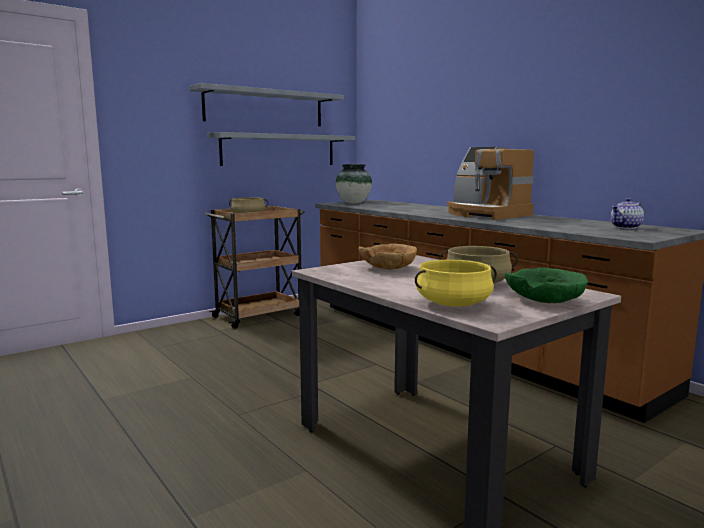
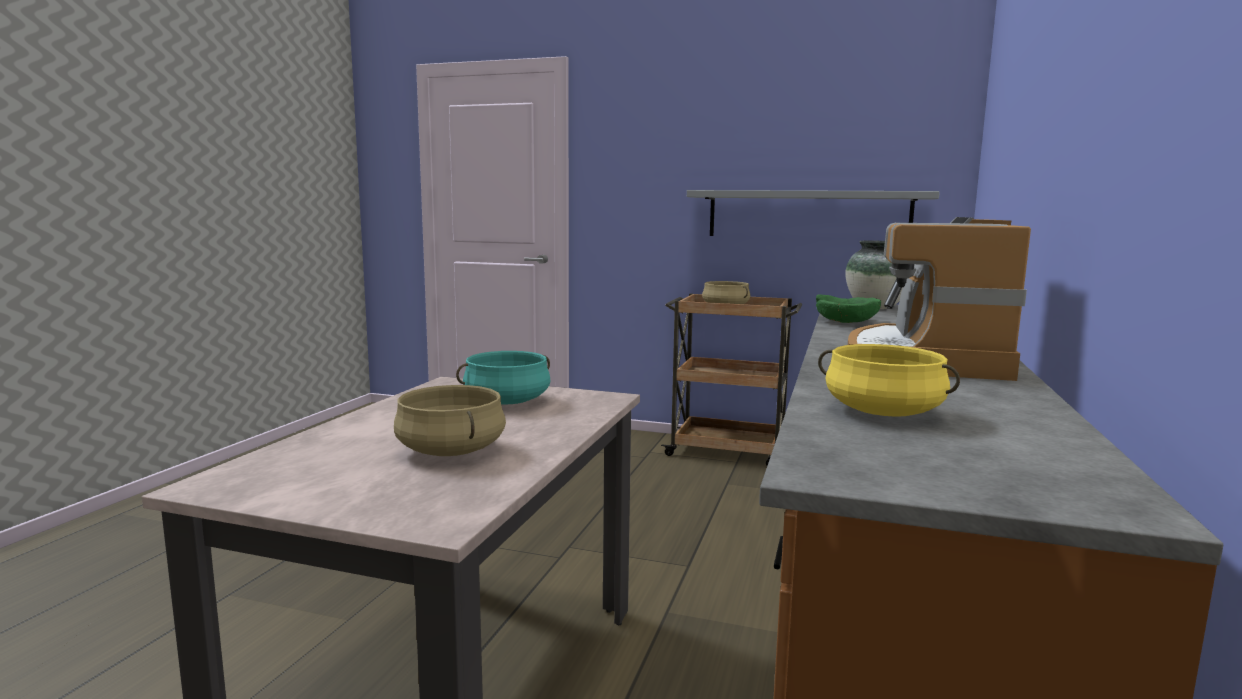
camera: 55 degrees right, 0 degrees up
(265, 108) = (788, 152): grey shelf -> none
(387, 268) = (507, 401): brown bowl -> turquoise cooking pot
(453, 304) = (297, 457): yellow cooking pot -> yellow cooking pot (882, 412)
(543, 300) = (359, 498): green bowl -> green bowl (846, 322)
(626, 227) = (999, 452): teapot -> none

